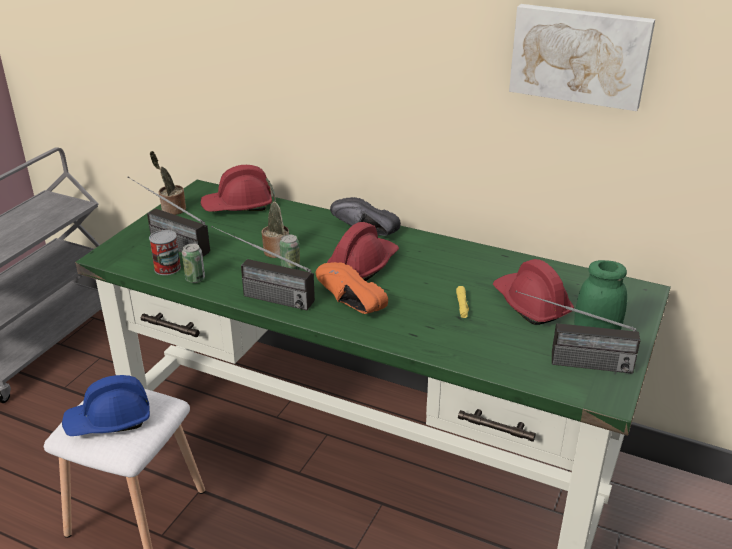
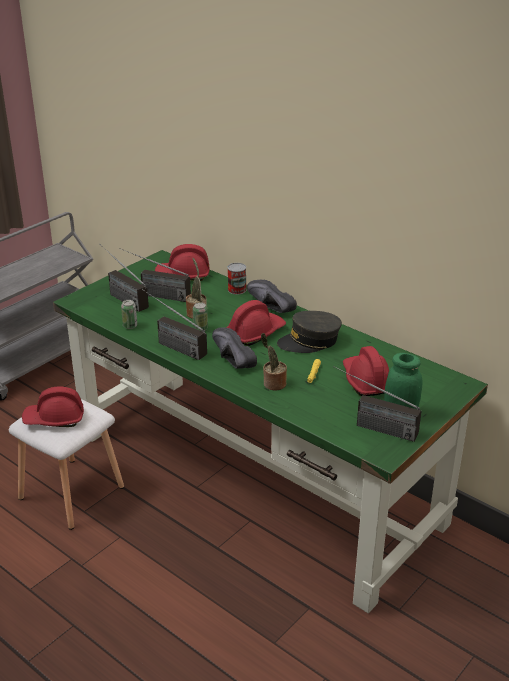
camera: 15 degrees right, 0 degrees up
(109, 421) = (54, 419): blue hard hat -> red hard hat
(167, 268) = (114, 315): can -> can (237, 290)
(172, 210) = (134, 272): potted plant -> potted plant (273, 384)
(210, 234) = (153, 294): none -> radio
(346, 303) = (229, 359): orange shoe -> black shoe
(435, 266) = (309, 341): none -> grey cap
(580, 55) = (423, 193): picture -> none

